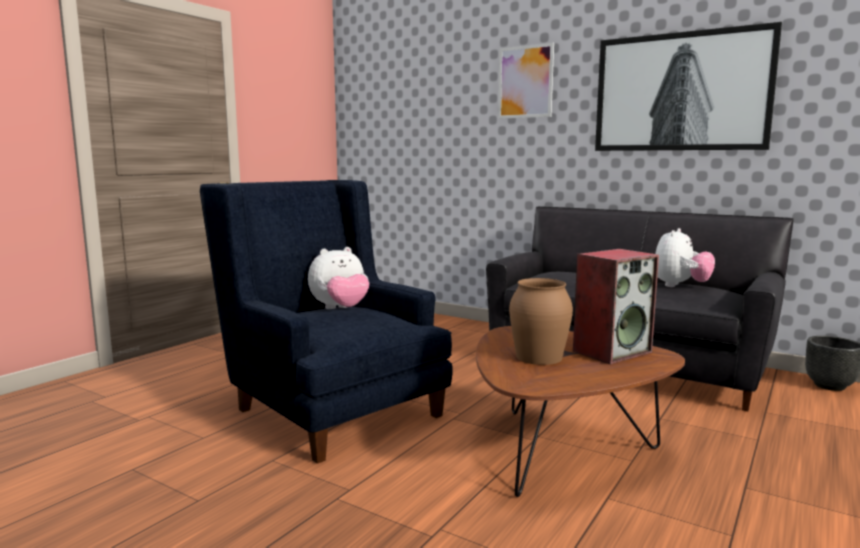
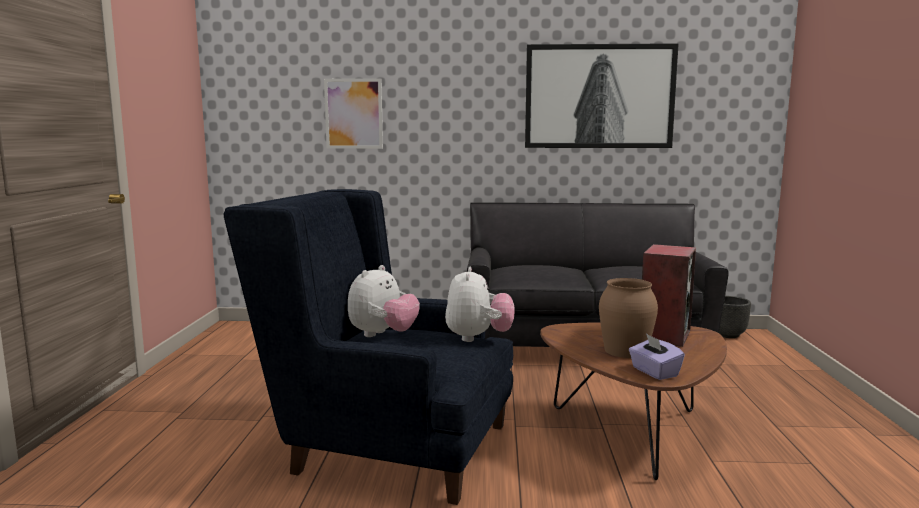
camera: 30 degrees left, 0 degrees up
(525, 82) = (450, 78): picture -> picture (353, 113)
(527, 379) = (654, 372): none -> purple tissue box
(680, 286) = (633, 268): plush toy -> plush toy (478, 338)

